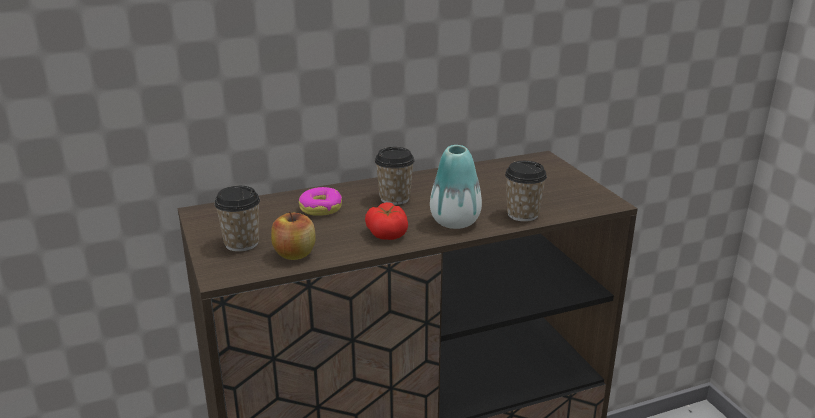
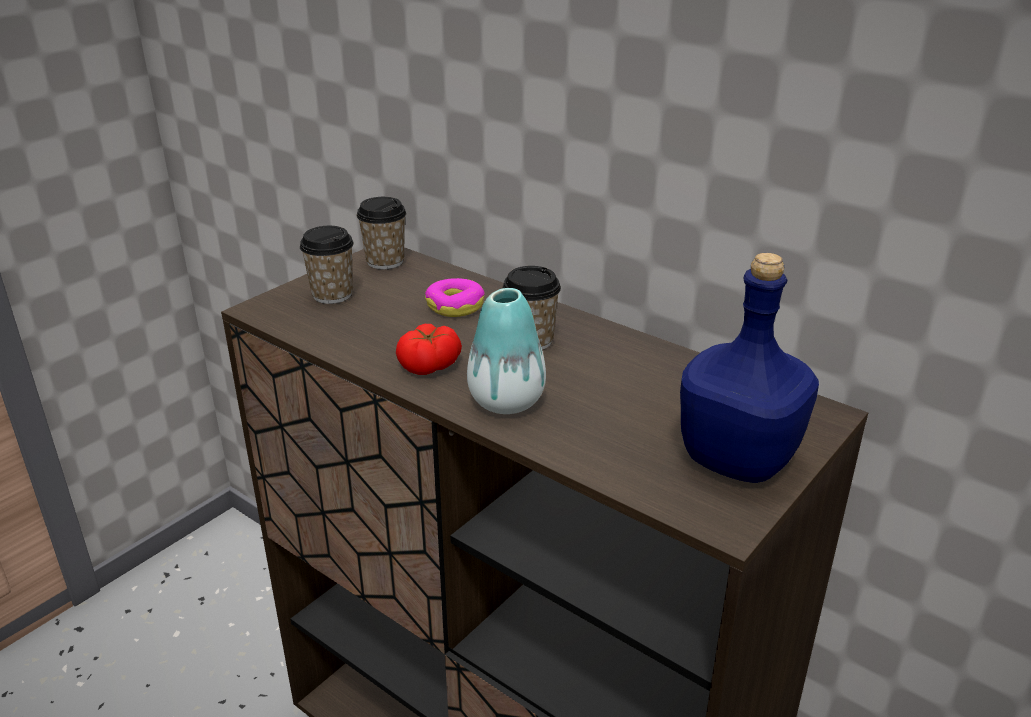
camera: 60 degrees right, 5 degrees up
(294, 254) = (331, 329): apple -> none
(522, 214) = (587, 448): cup -> cup (385, 261)
(563, 185) = (740, 459): none -> blue bottle

